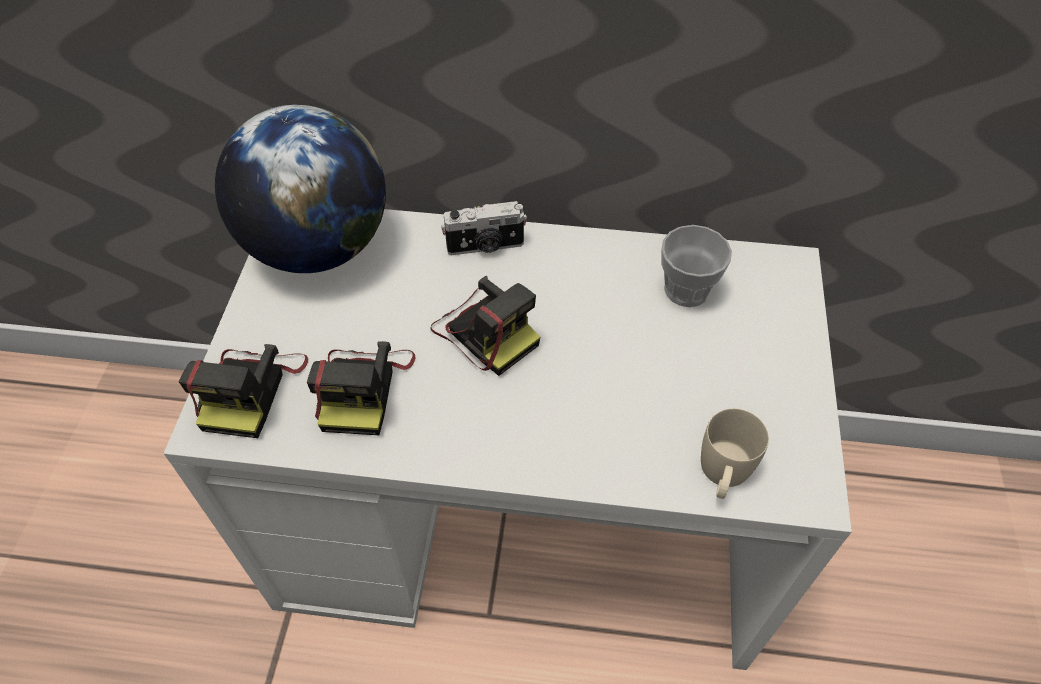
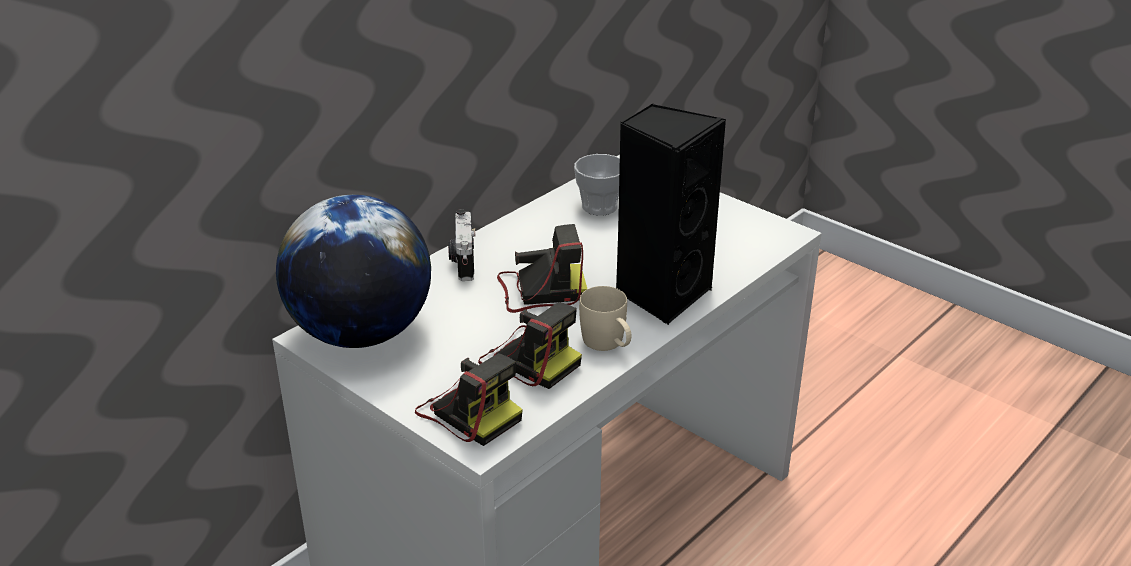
camera: 55 degrees left, 20 degrees down
(485, 246) = (463, 262): camera -> camera turned 150 degrees clockwise
(566, 435) = (661, 294): none -> black speaker
(722, 475) = (747, 254): beige mug -> beige mug (608, 344)

